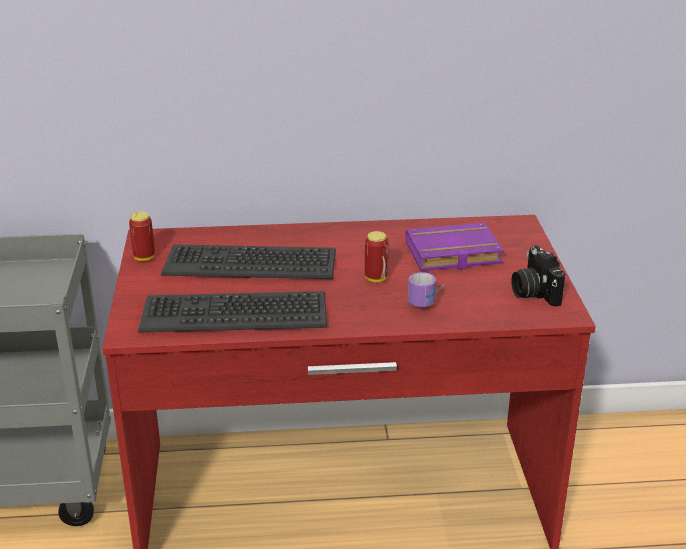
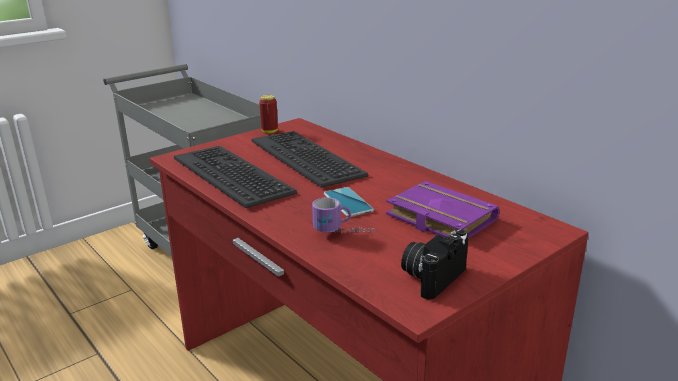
camera: 55 degrees right, 5 degrees down
(376, 278) = (348, 202): can -> phone

